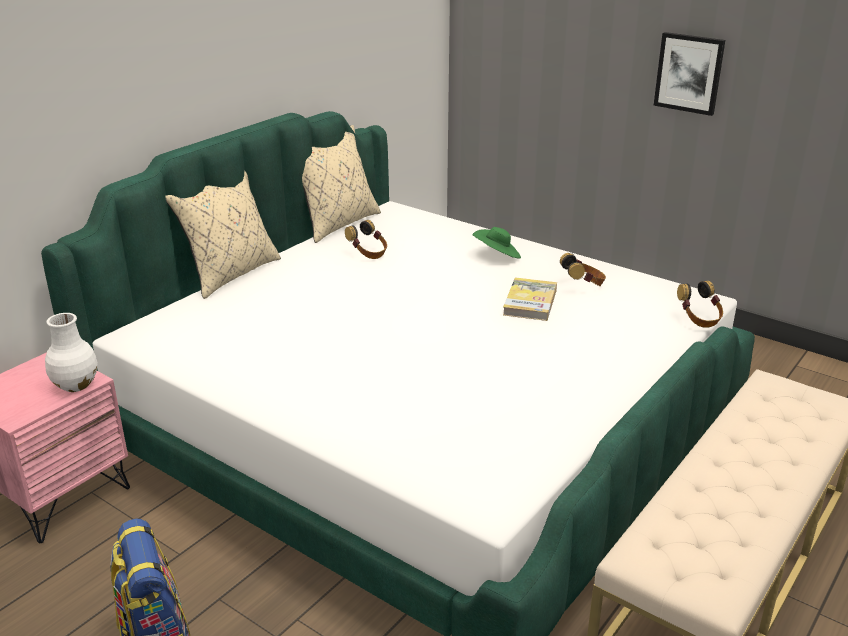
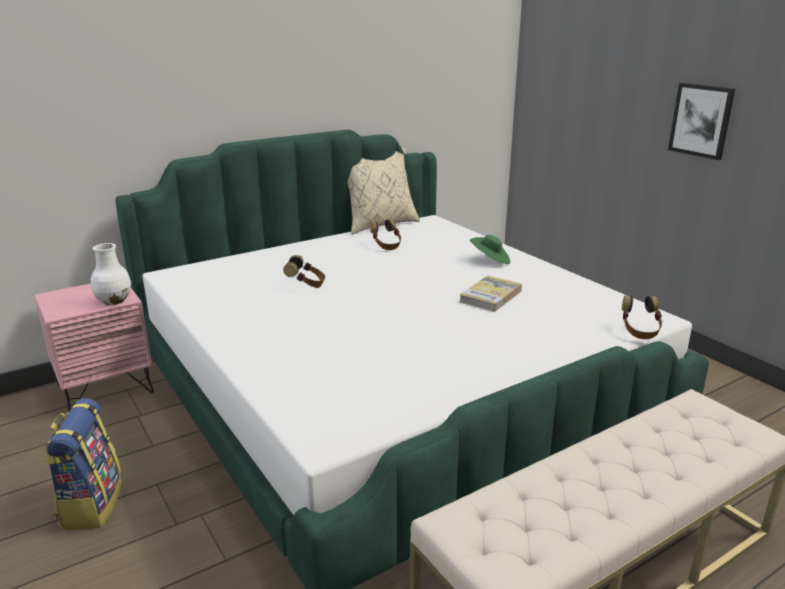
camera: 20 degrees right, 5 degrees down
(230, 274) = (273, 246): beige pillow -> none
(583, 285) = (548, 291): headphones -> headphones (306, 285)

